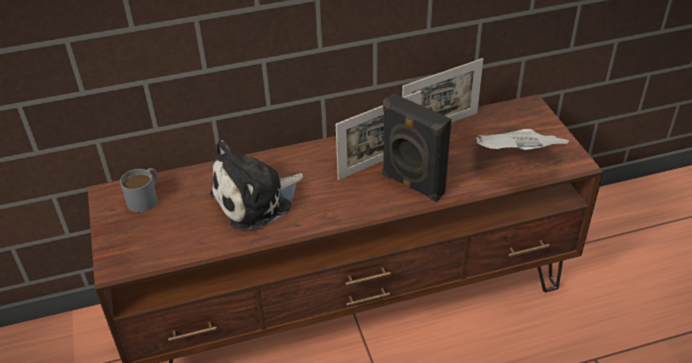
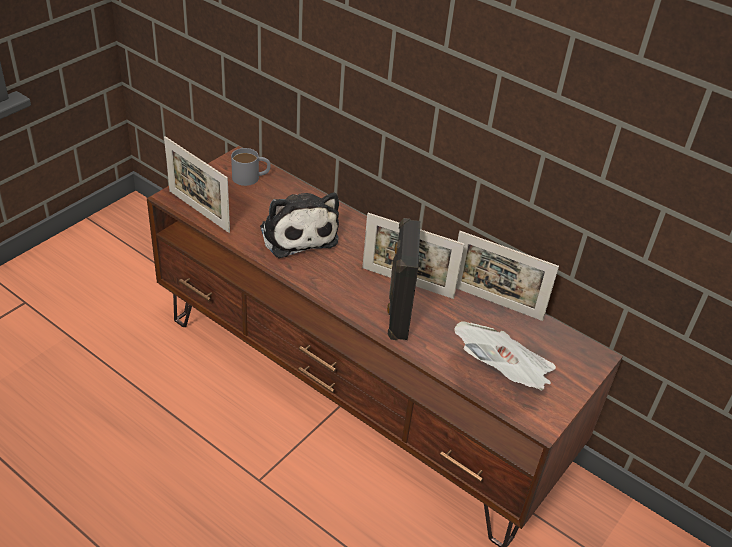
camera: 50 degrees right, 0 degrees up
(158, 255) = (199, 211): none -> picture frame
(256, 200) = (297, 233): plush toy -> plush toy turned 135 degrees counterclockwise

